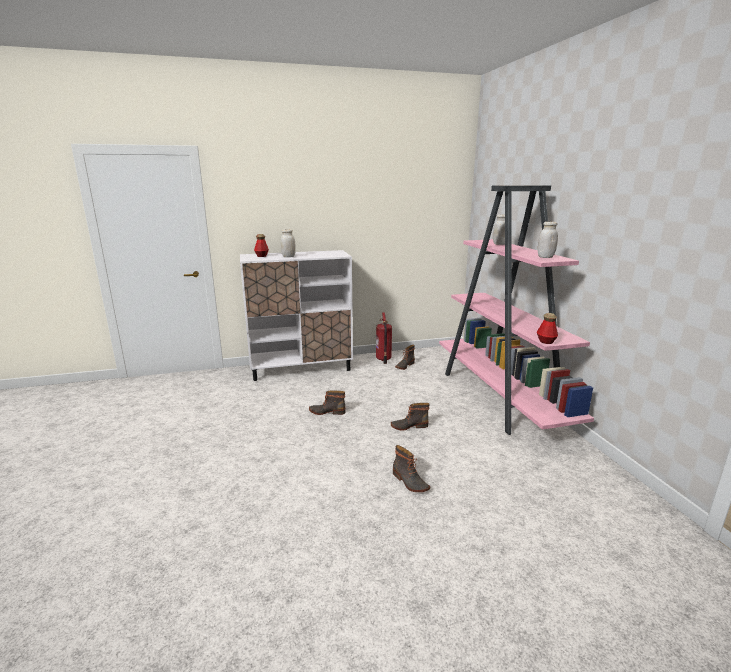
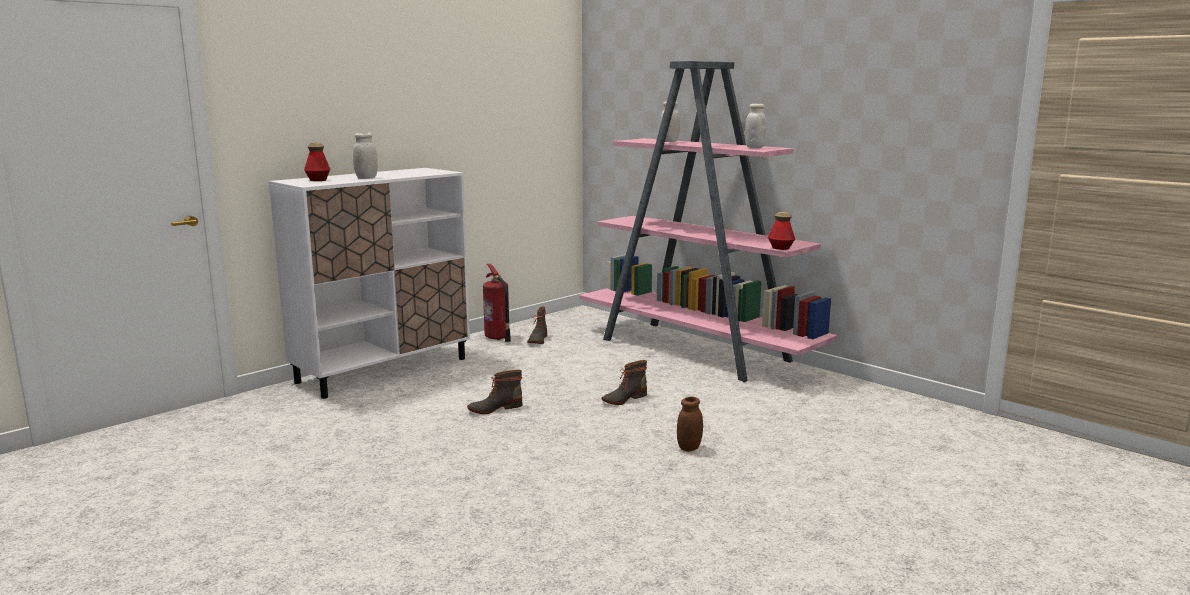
camera: 30 degrees left, 5 degrees down
(409, 482) = (689, 448): boot -> brown jar

